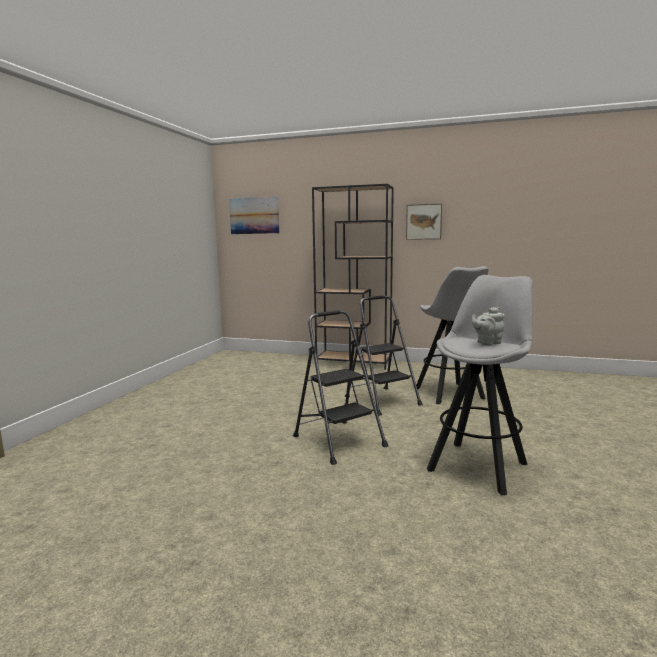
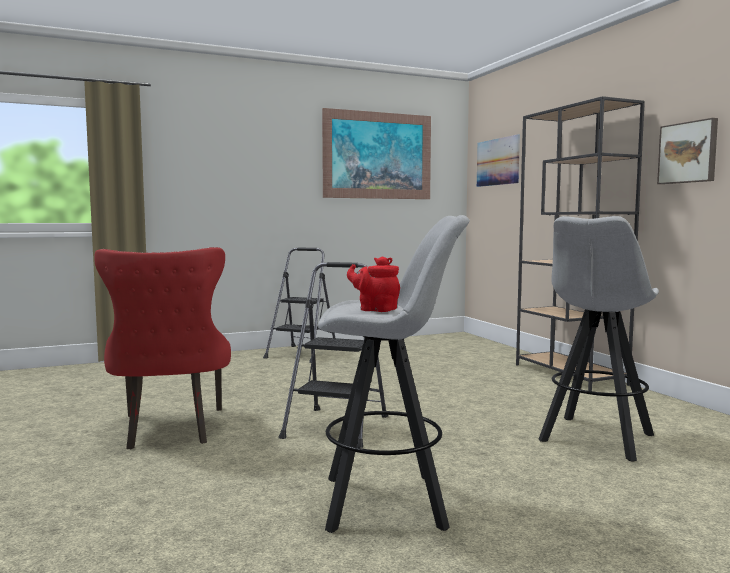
camera: 50 degrees right, 5 degrees down
(165, 206) = (378, 155): none -> picture
(243, 500) = (171, 429): none -> red chair
(381, 399) = (484, 413): black step ladder -> black step ladder (303, 353)
(487, 343) = (375, 309): grey teapot -> red teapot

